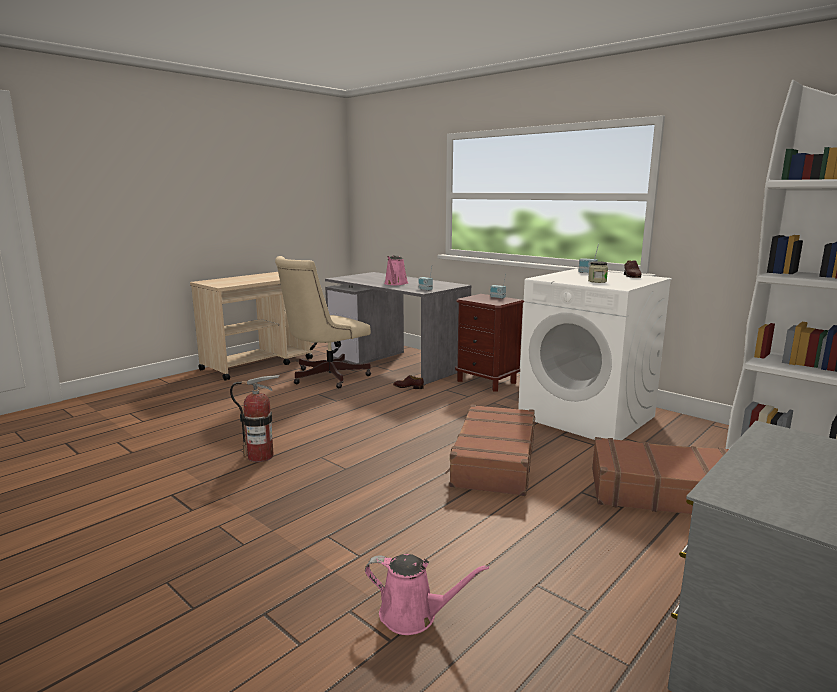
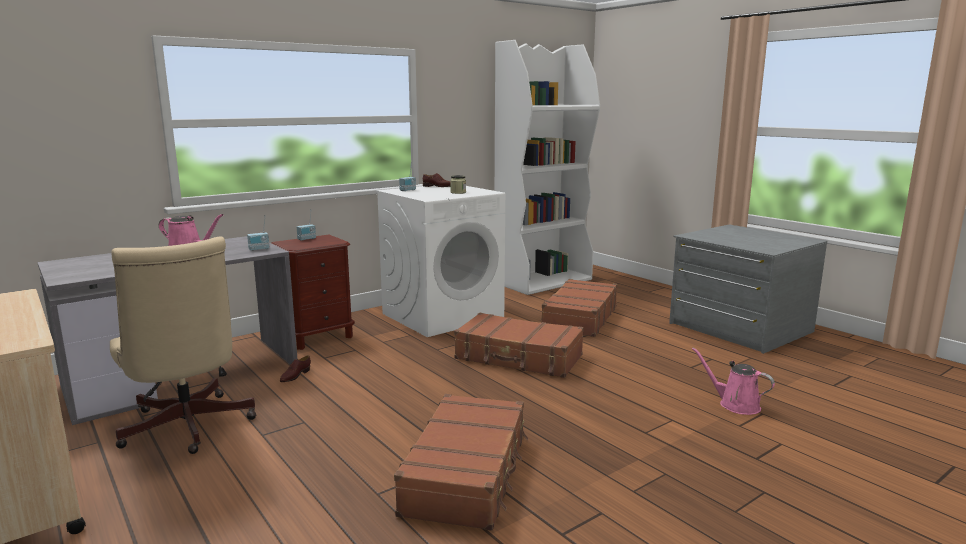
camera: 80 degrees left, 0 degrees up
(260, 456) = (467, 473): fire extinguisher -> brown suitcase
(413, 615) = (735, 405): pink watering can -> pink watering can turned 75 degrees counterclockwise

